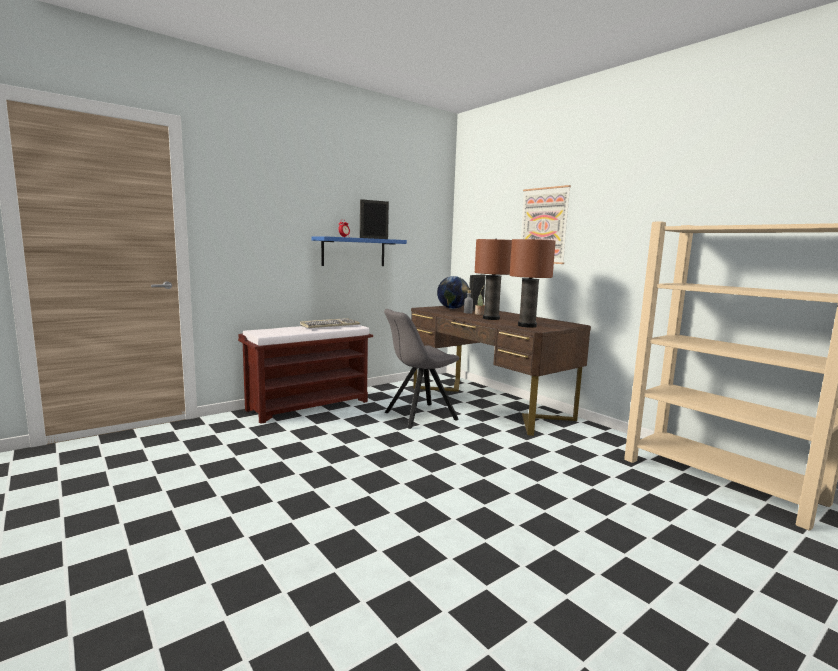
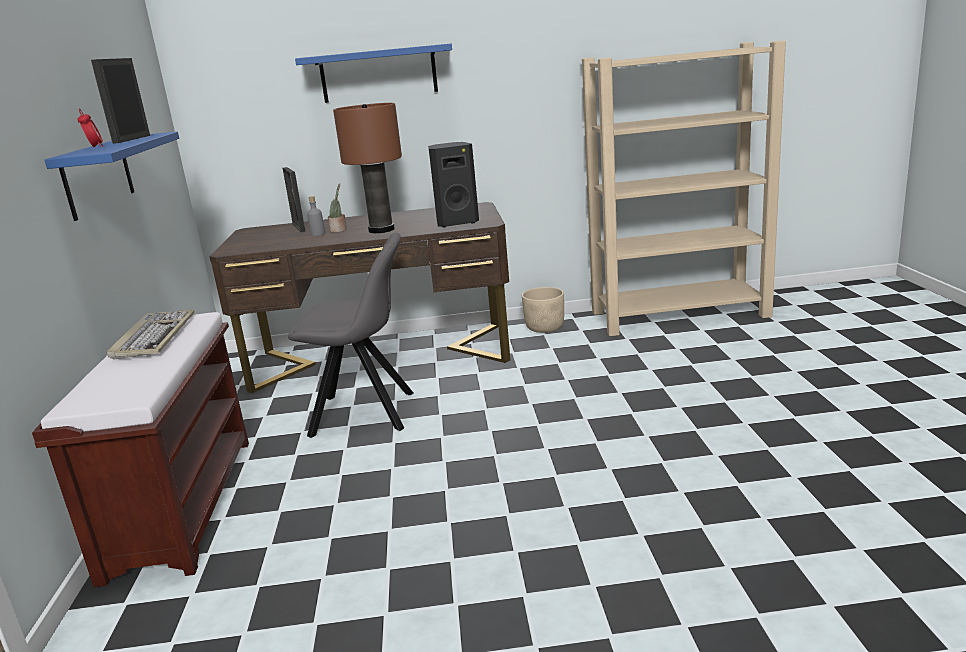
camera: 55 degrees left, 10 degrees up
(420, 416) = (364, 413): grey chair -> grey chair turned 90 degrees counterclockwise
(452, 308) = (265, 237): globe -> none
(527, 326) = (456, 223): brown table lamp -> black speaker
(544, 225) = (378, 74): picture -> blue shelf
(599, 435) = (545, 328): none -> beige planter

